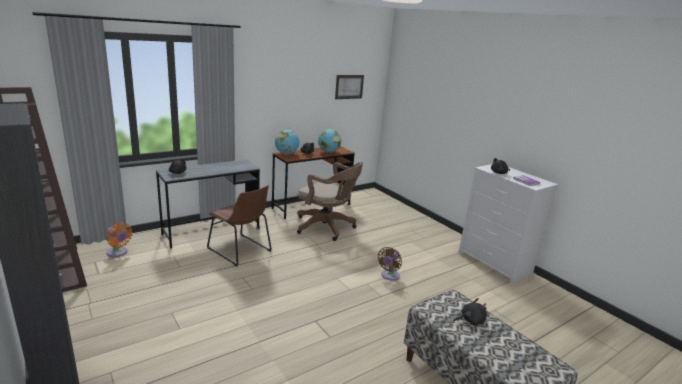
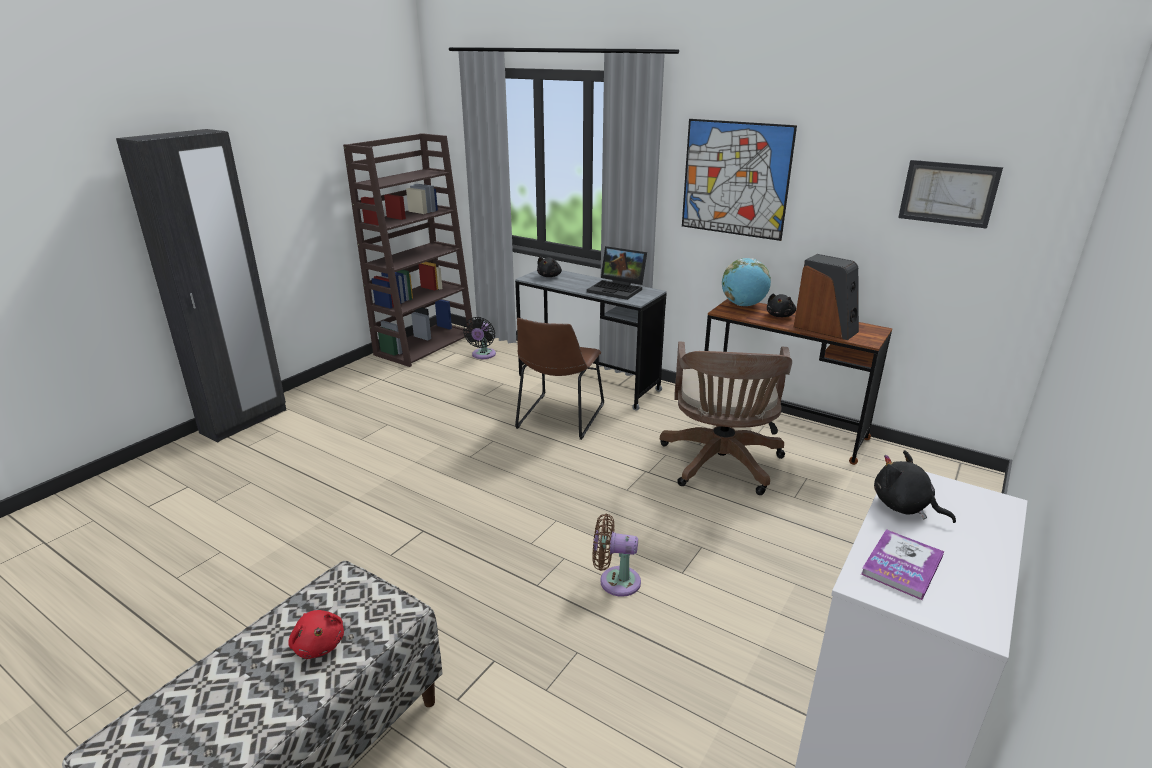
camera: 70 degrees right, 5 degrees up
(118, 253) = (483, 355): orange fan -> black fan
(228, 166) = (618, 289): none -> laptop
(268, 92) = (735, 179): none -> picture
(328, 152) = (825, 329): globe -> speaker
(470, 320) = (319, 644): black plush toy -> red plush toy

